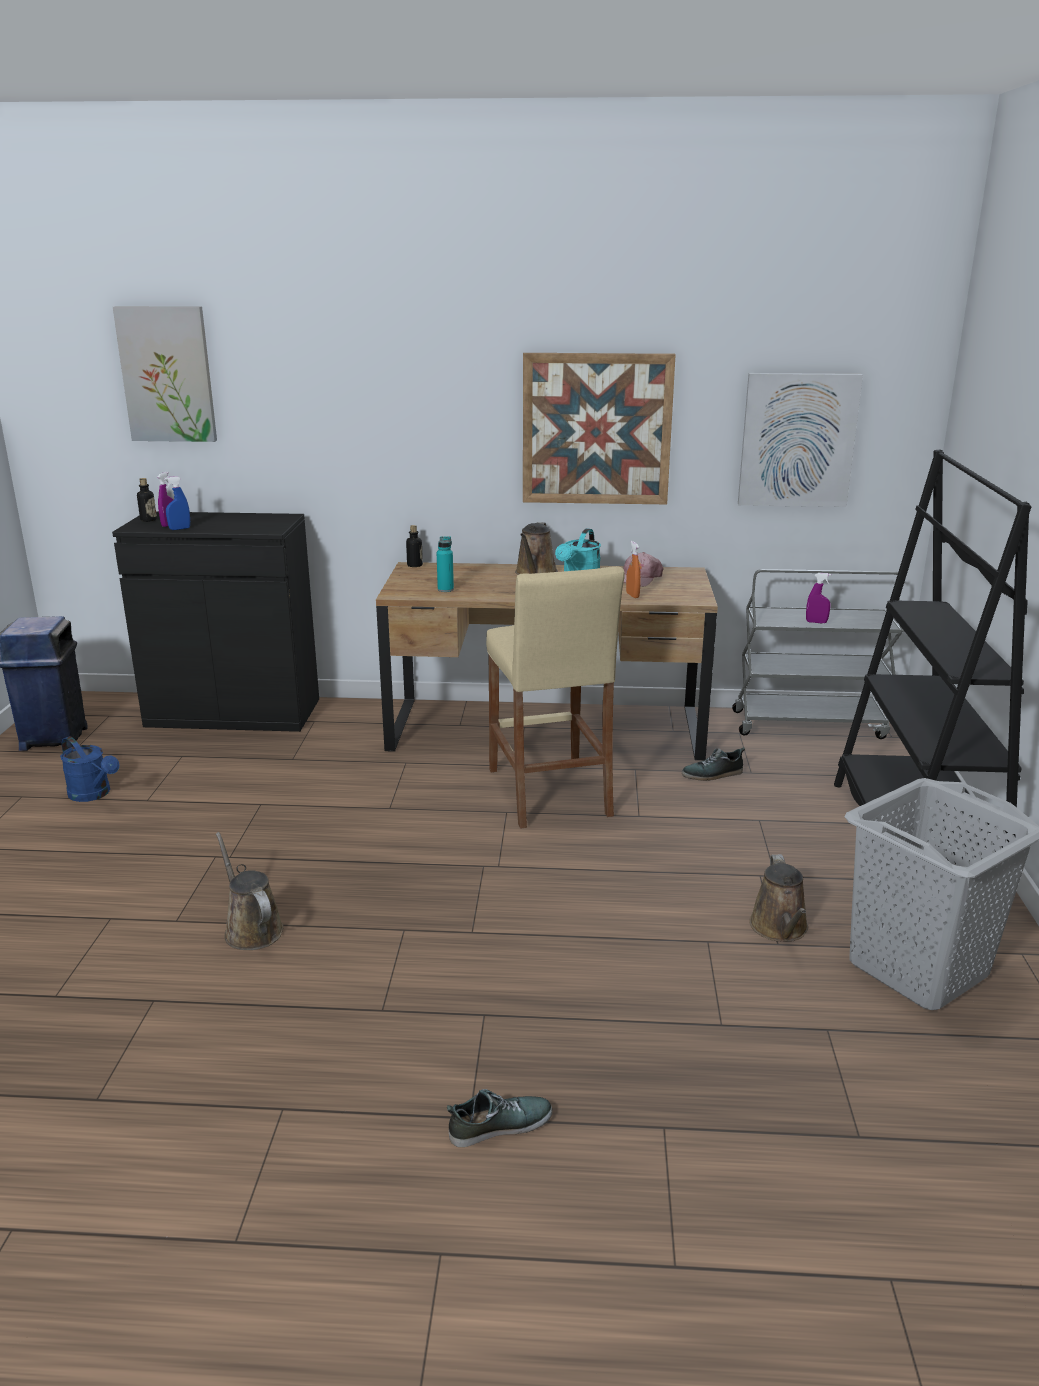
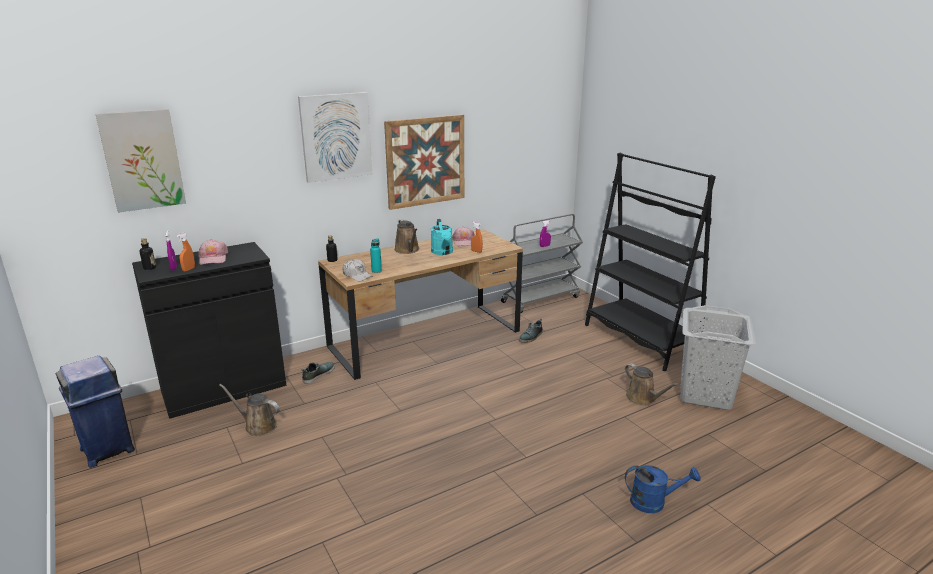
camera: 35 degrees left, 0 degrees up
(94, 794) = (197, 474): blue watering can -> blue watering can (654, 502)
(179, 529) = (188, 269): blue spray bottle -> orange spray bottle
(226, 522) = (213, 258): none -> pink cap
(251, 929) = (416, 508): brown watering can -> brown watering can (258, 426)
(411, 589) = (357, 275): none -> white cap
(499, 1125) = (652, 538): shoe -> shoe (318, 374)
(549, 792) = (470, 372): beige stool -> none
(797, 440) = (520, 154): picture -> picture (336, 136)

